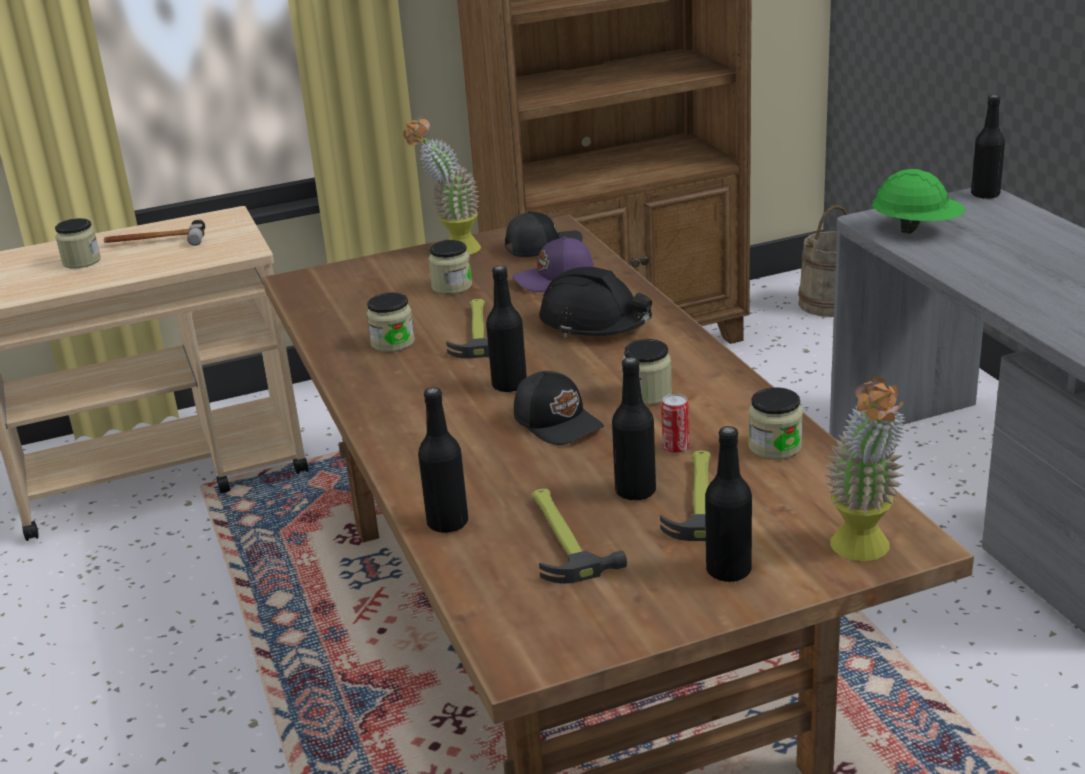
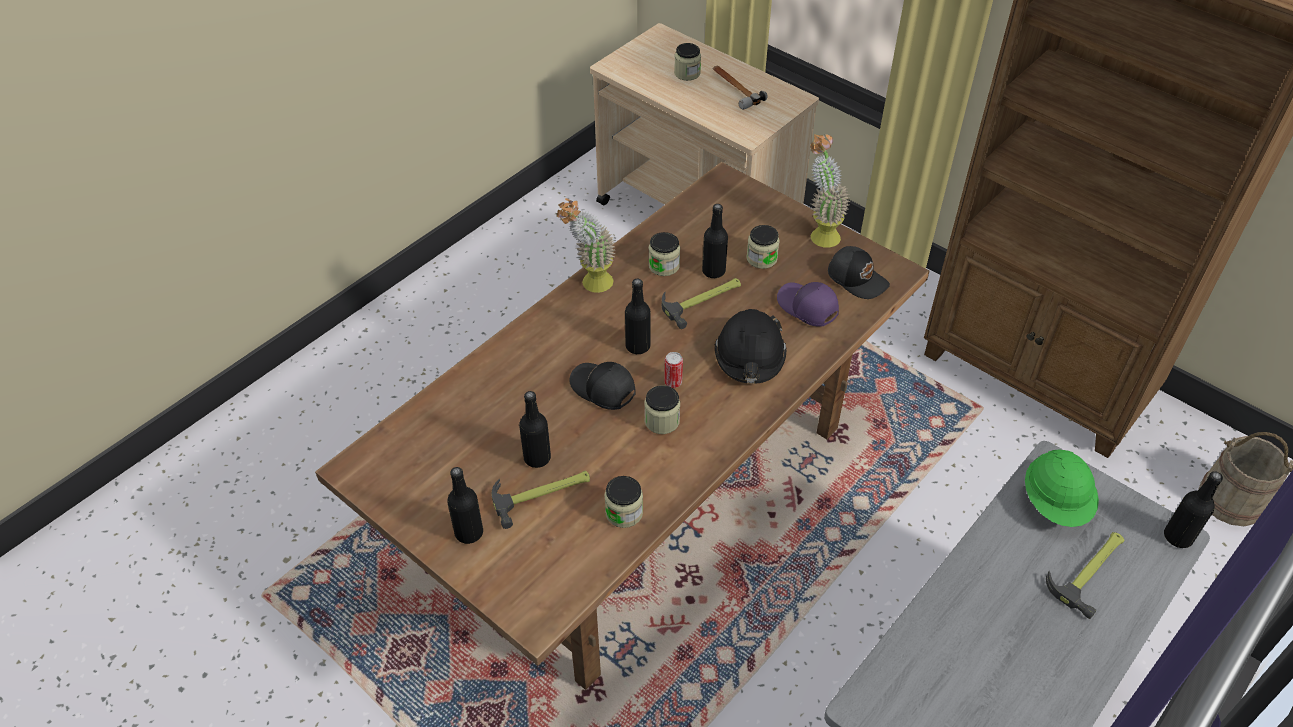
camera: 60 degrees right, 20 degrees up
(447, 523) = (467, 384): black bottle -> black bottle (713, 271)
(558, 422) = (602, 389): black cap -> black cap turned 105 degrees clockwise
(562, 537) = (473, 442): hammer -> hammer (1090, 570)
(676, 448) = (598, 460): can -> can (673, 382)
(863, 553) = (513, 596): potted plant -> potted plant (590, 285)

